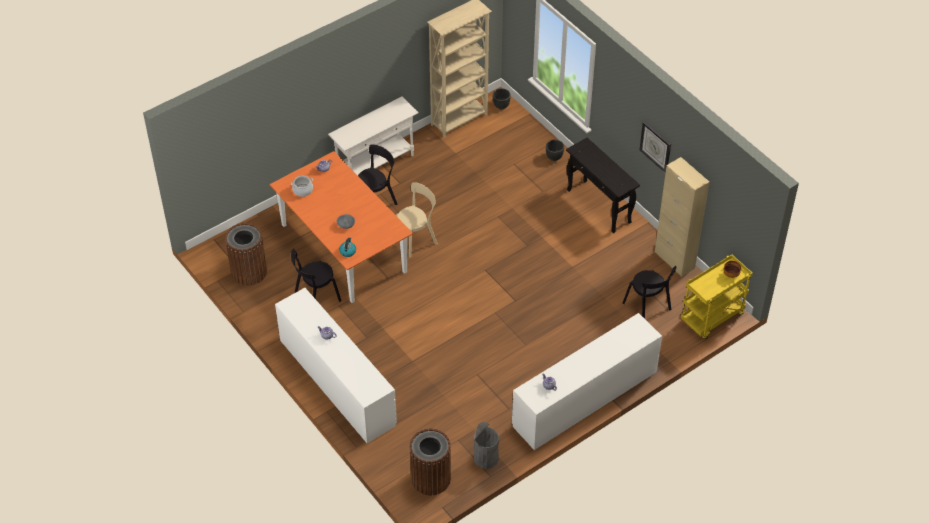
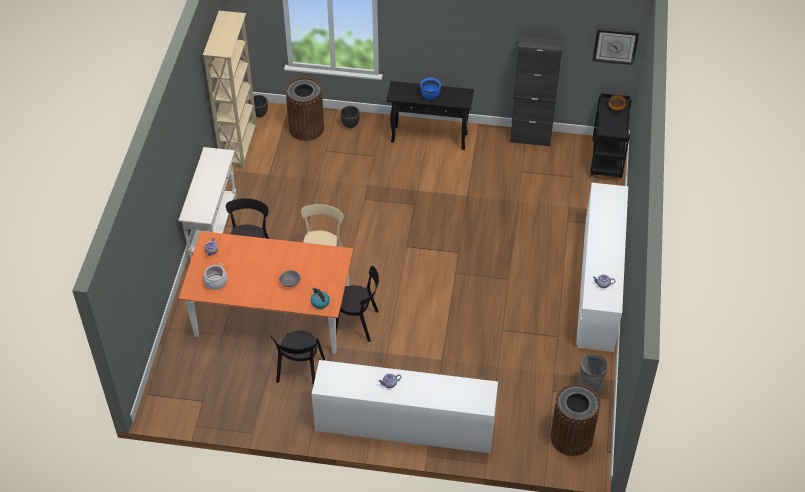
camera: 45 degrees left, 0 degrees up
(249, 272) = (214, 396): brown trash can -> brown trash can (306, 128)
(601, 167) = (430, 95): none -> blue cooking pot
(648, 308) = (556, 185): black chair -> black chair (358, 323)
(656, 146) = (479, 43): wall clock -> wall clock (615, 46)
(674, 260) = (530, 138): beige cabinet -> black cabinet
(712, 318) = (607, 160): yellow cart -> black cart

